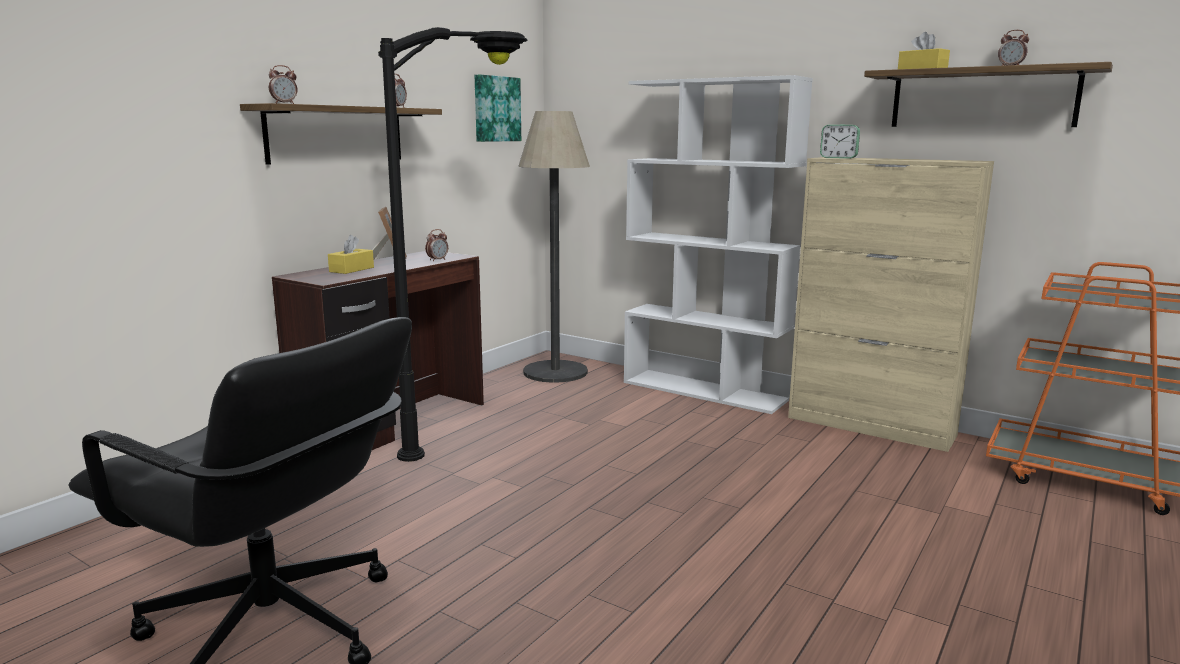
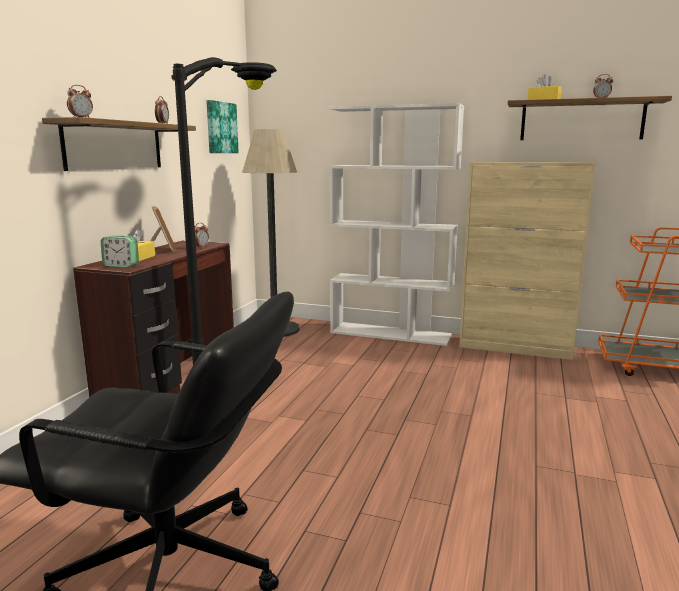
camera: 15 degrees left, 0 degrees up
(838, 158) = (490, 162): alarm clock -> alarm clock (121, 265)

